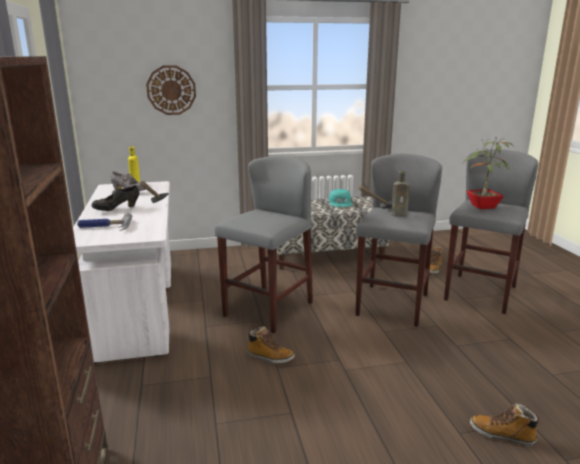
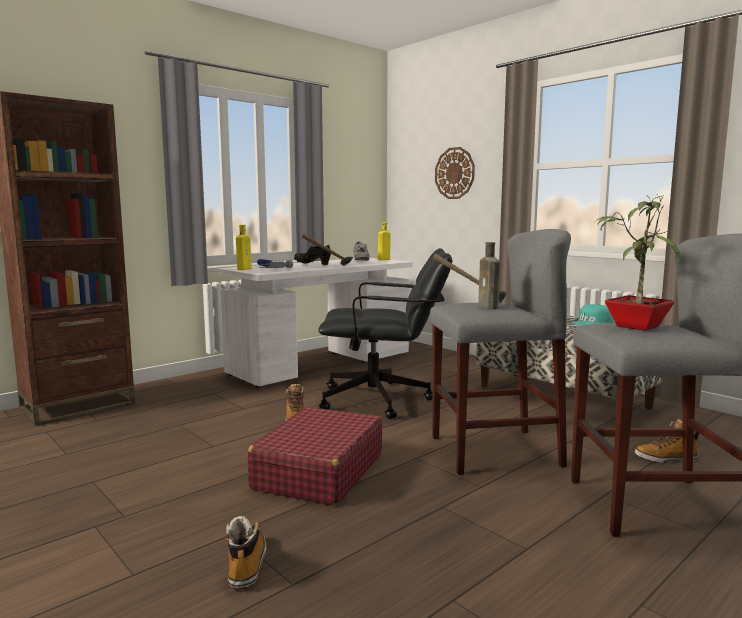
camera: 60 degrees right, 10 degrees down
(103, 238) = (245, 269): none -> yellow bottle
(268, 309) = (385, 400): grey stool -> black office chair
(381, 373) = (318, 471): none -> red suitcase

